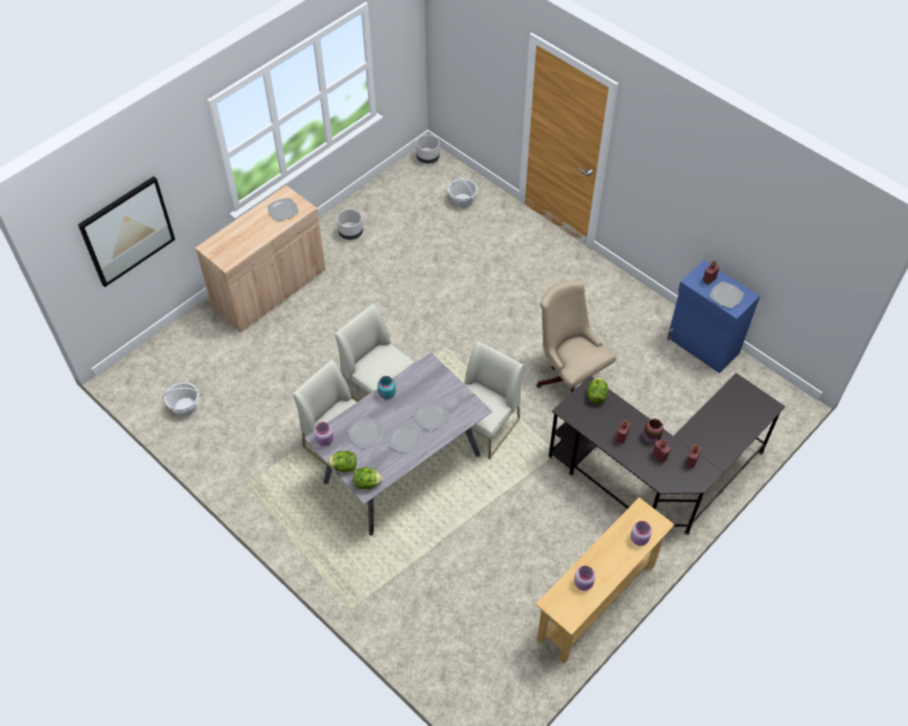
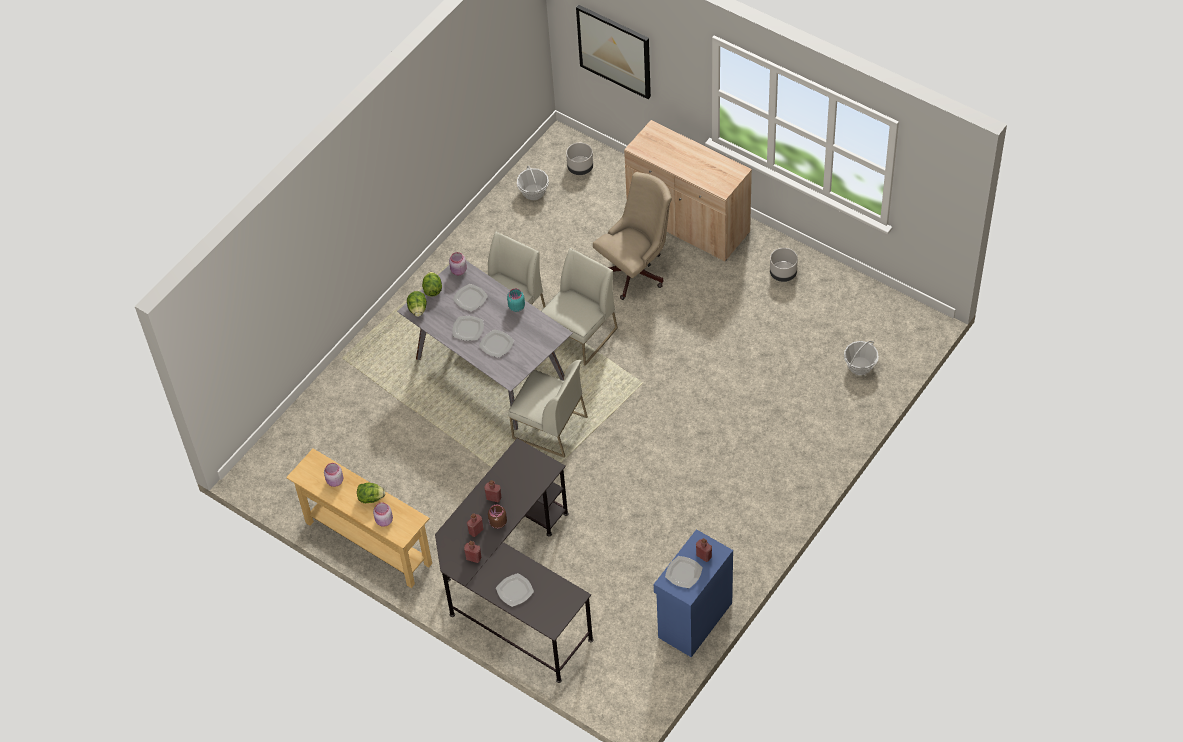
camera: 85 degrees right, 0 degrees up
(283, 210) = (715, 174): plate -> plate (515, 591)
(428, 158) = (920, 322): grey planter -> grey planter (580, 167)
(569, 377) = (626, 496): beige office chair -> beige office chair (636, 270)
(596, 396) = (540, 473): lettuce -> lettuce (371, 498)

